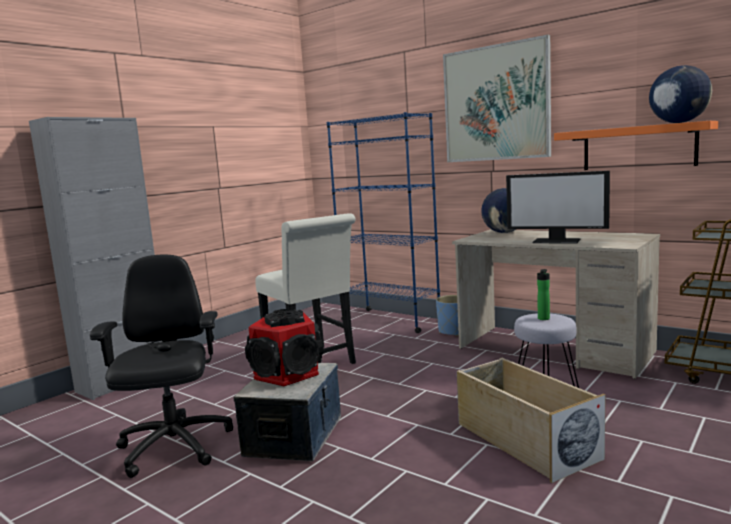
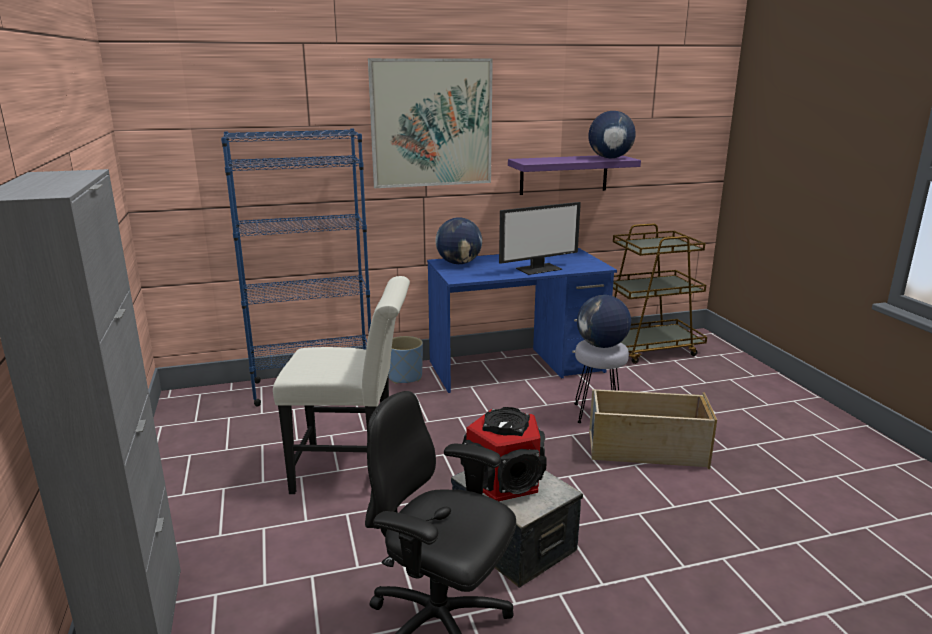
camera: 55 degrees left, 10 degrees up
(543, 319) = (602, 346): bottle -> globe
(554, 350) = (516, 367): beige desk -> blue desk
(638, 147) = (564, 174): orange shelf -> purple shelf

